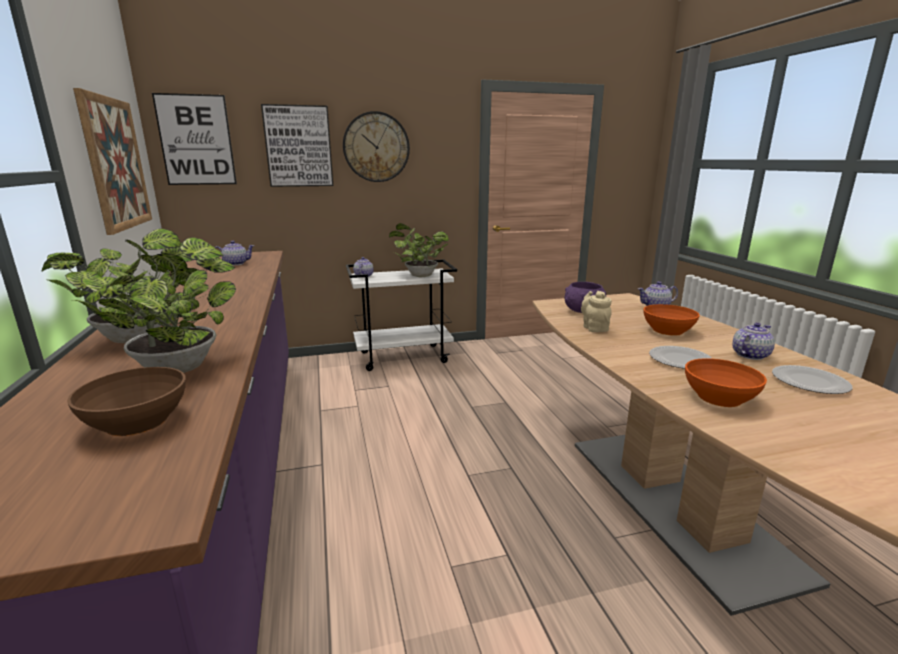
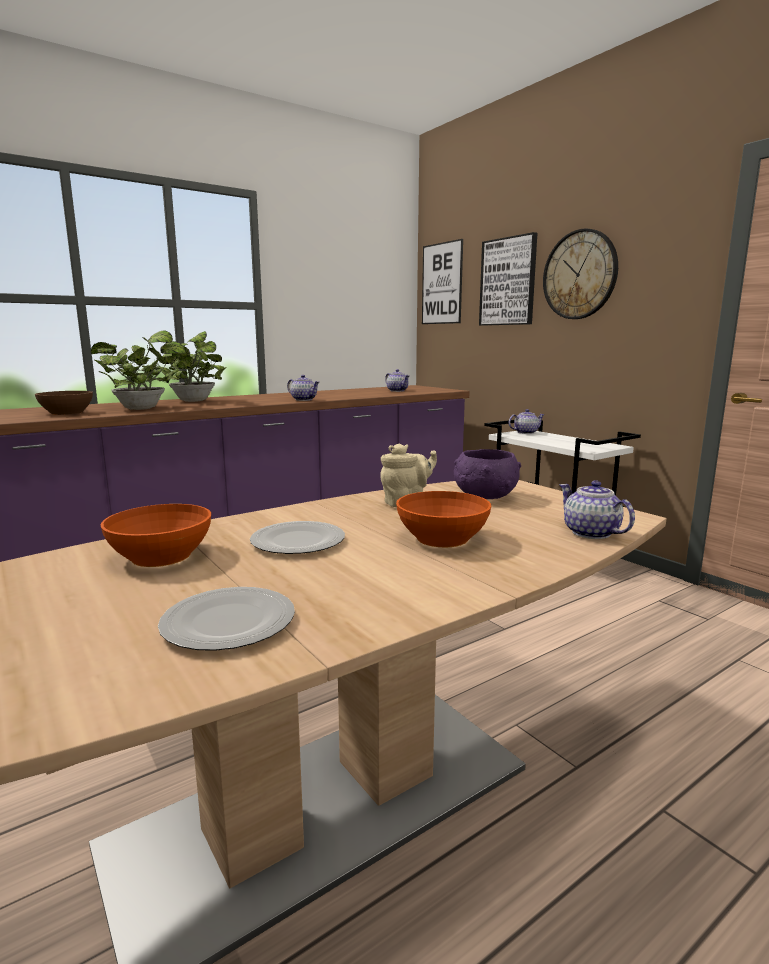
camera: 70 degrees right, 5 degrees down
(116, 164) = (346, 303): picture -> none
(419, 275) = (571, 444): potted plant -> none
(749, 355) = (352, 587): teapot -> teapot (303, 399)

